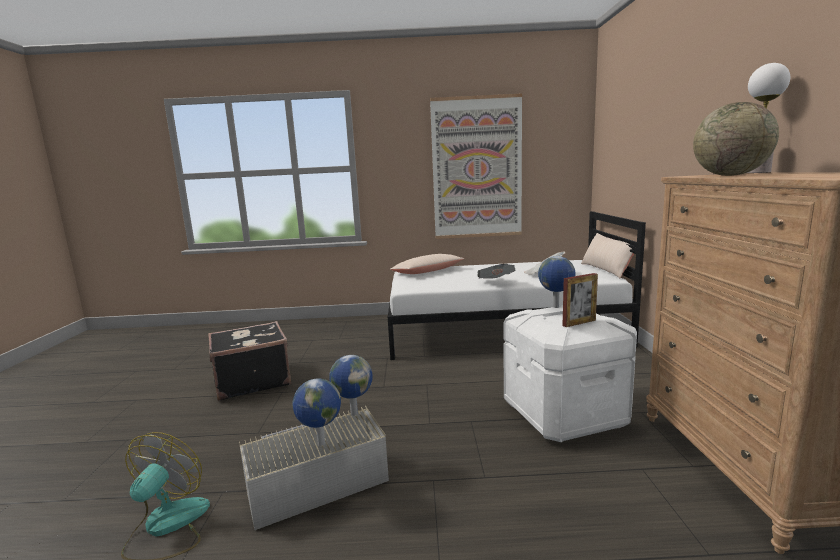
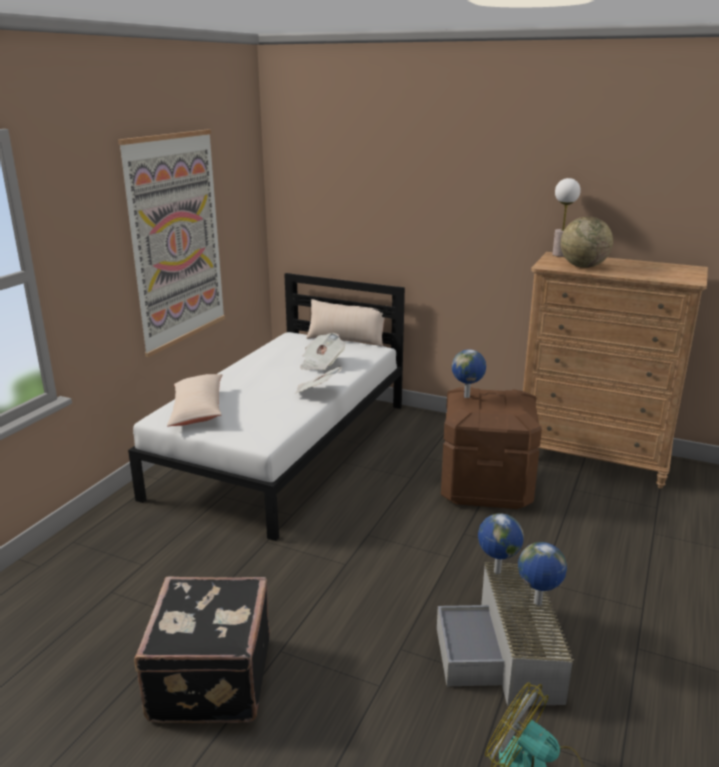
camera: 65 degrees left, 10 degrees up
(564, 413) = (485, 486): white storage box -> brown storage box
(579, 323) = (516, 403): picture frame -> none

